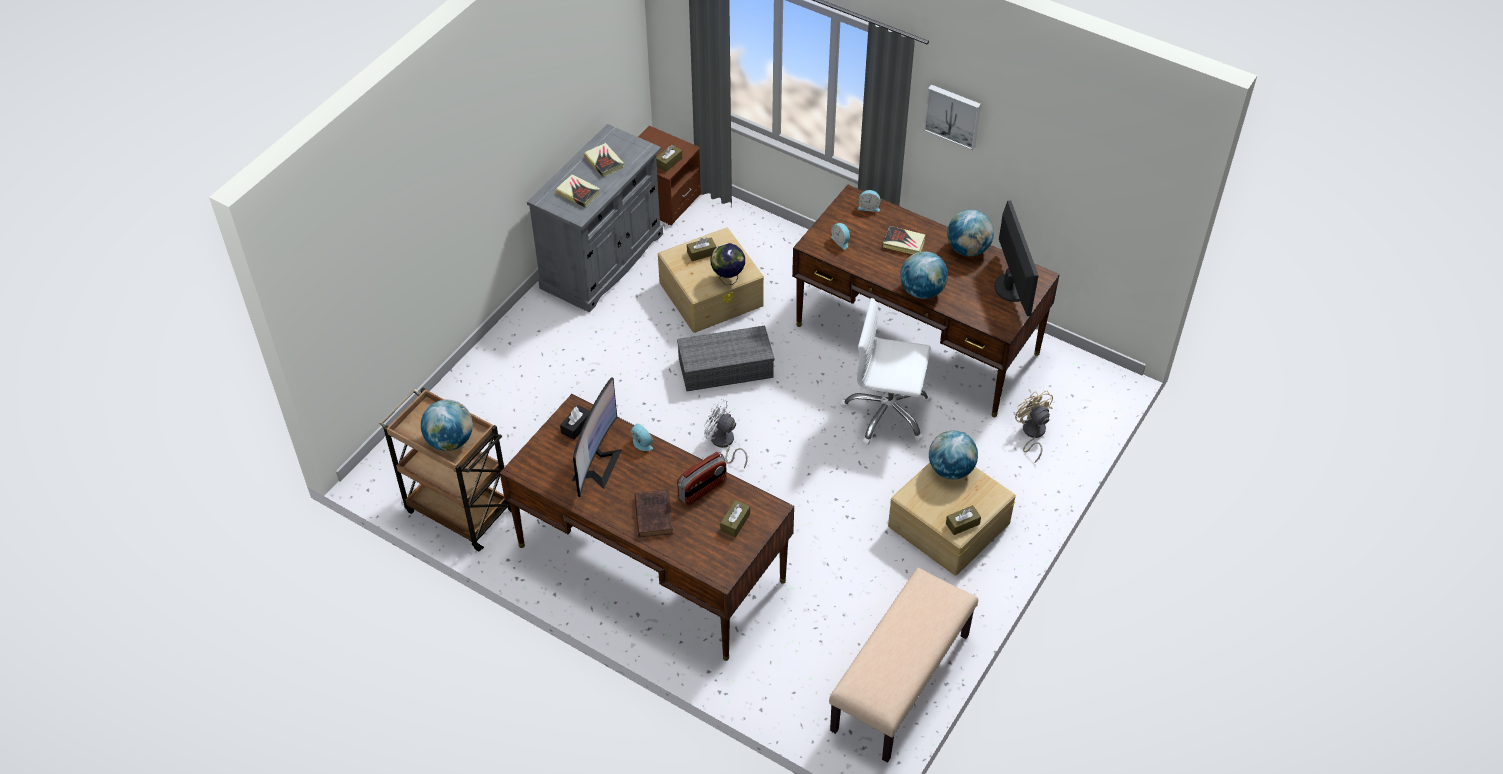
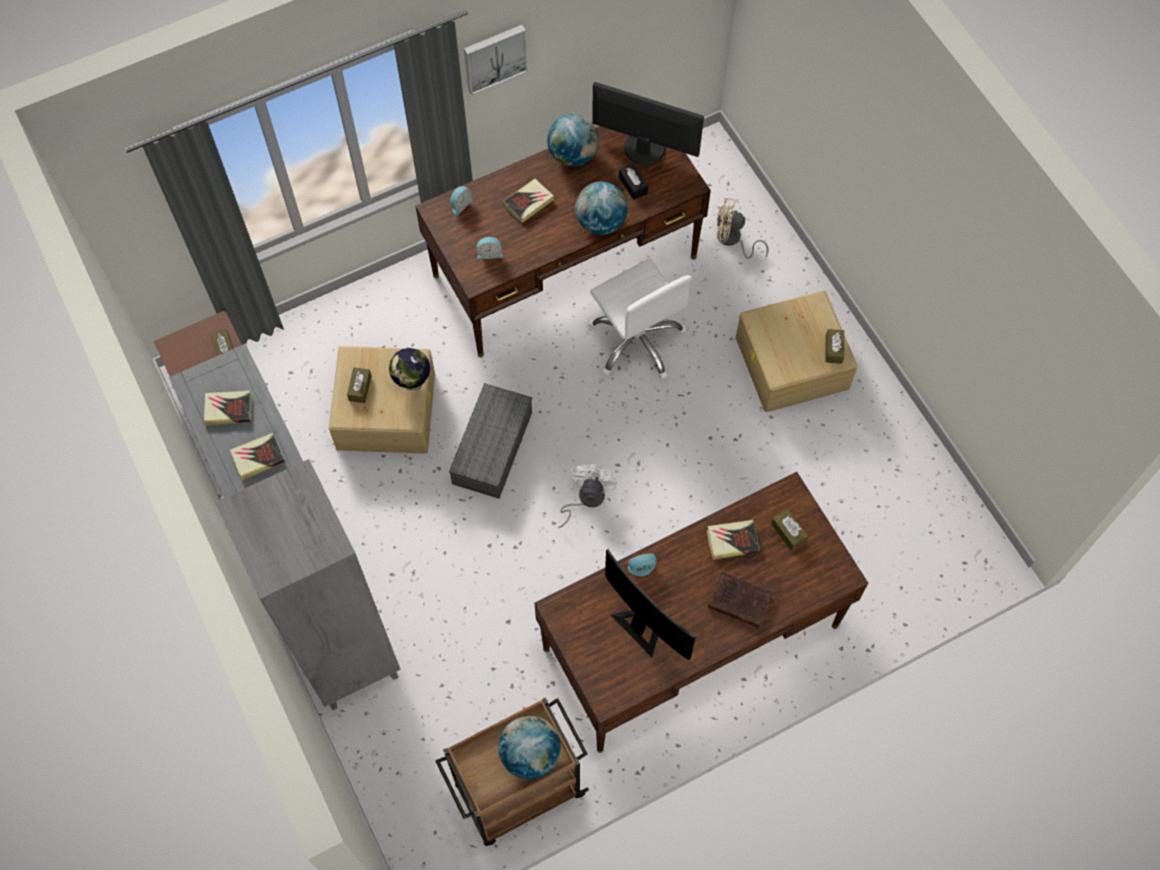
camera: 60 degrees left, 15 degrees up
(503, 363) = (346, 656): none -> grey bookcase
(576, 426) = (582, 618): black tissue box -> black tissue box (633, 185)
(702, 489) = (732, 541): radio -> book
(723, 443) = (586, 499): white fan -> white fan turned 135 degrees clockwise
(887, 413) = (637, 340): white office chair -> white office chair turned 75 degrees counterclockwise
(901, 683) = (937, 495): beige bench -> none
(951, 469) = (768, 324): globe -> none

